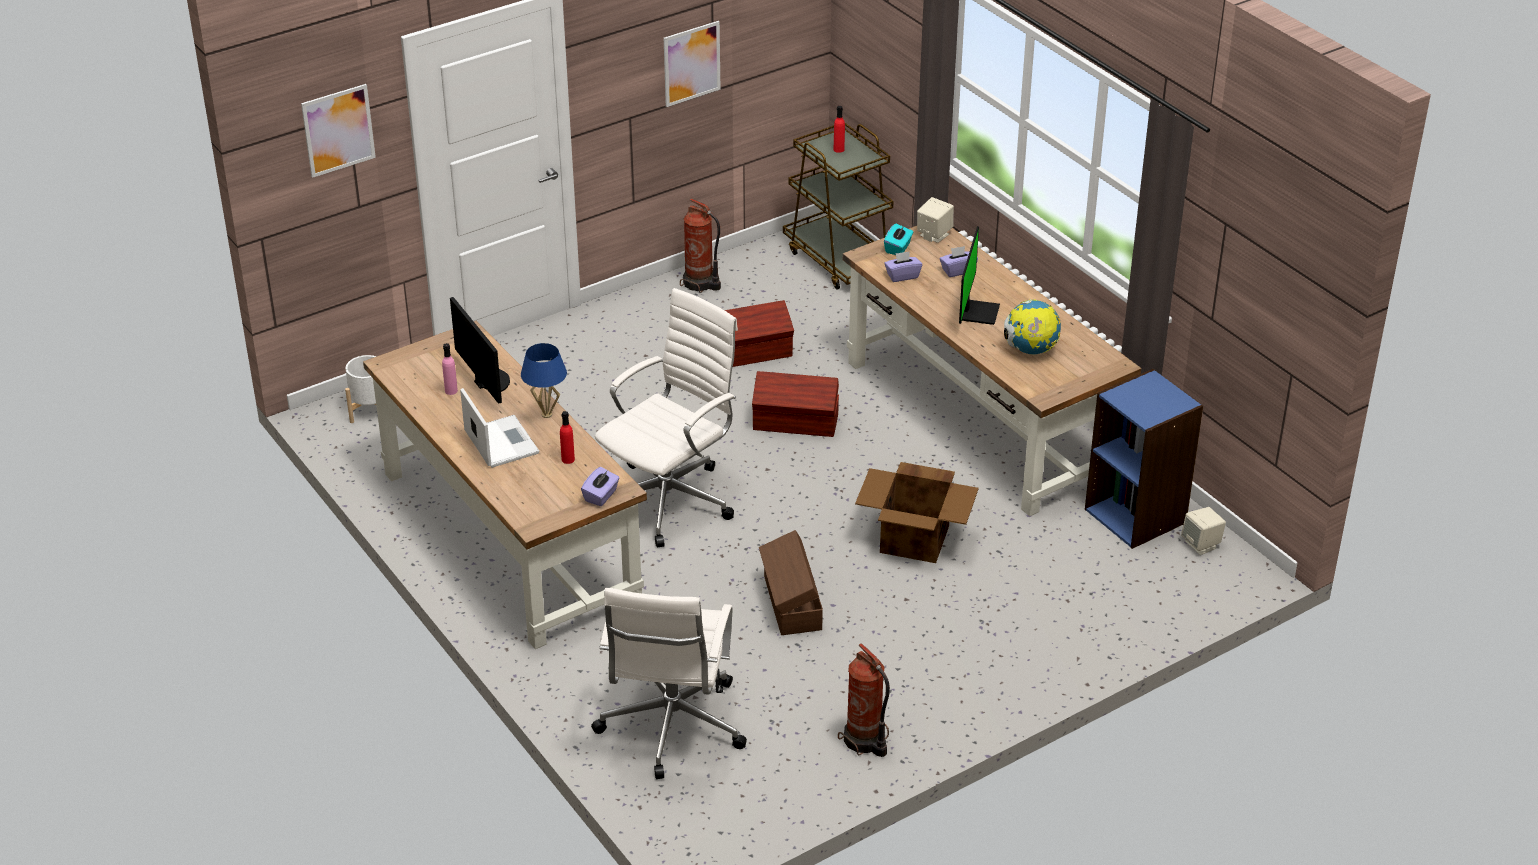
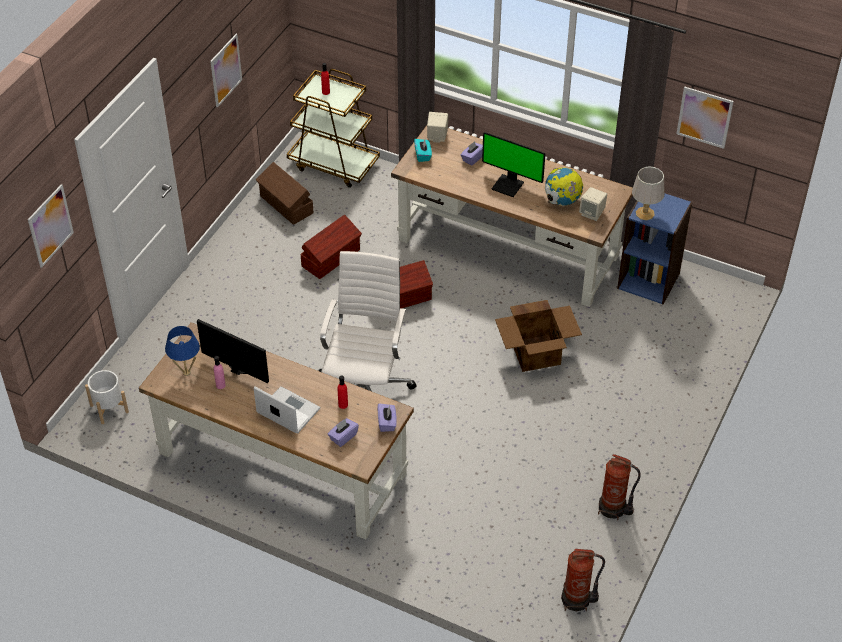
camera: 30 degrees left, 10 degrees up
(547, 414) = (301, 376): blue table lamp -> blue table lamp (186, 372)
(671, 727) = (493, 554): white office chair -> none
(700, 284) = (257, 217): fire extinguisher -> fire extinguisher (577, 599)
(791, 604) = (498, 432): brown storage box -> brown storage box (286, 205)
(902, 276) = (442, 175): purple tissue box -> purple tissue box (343, 437)
(977, 312) = (509, 185): monitor -> monitor turned 135 degrees clockwise
(1124, 397) = (644, 214): none -> grey table lamp
(1201, 544) = (698, 285): beige speaker -> beige speaker (592, 213)
(1235, 278) = (704, 117): none -> picture

